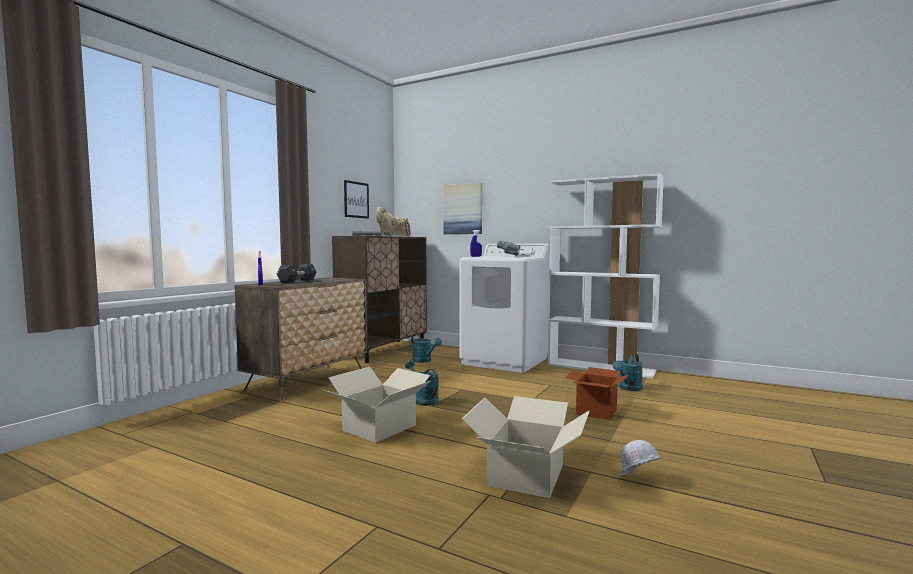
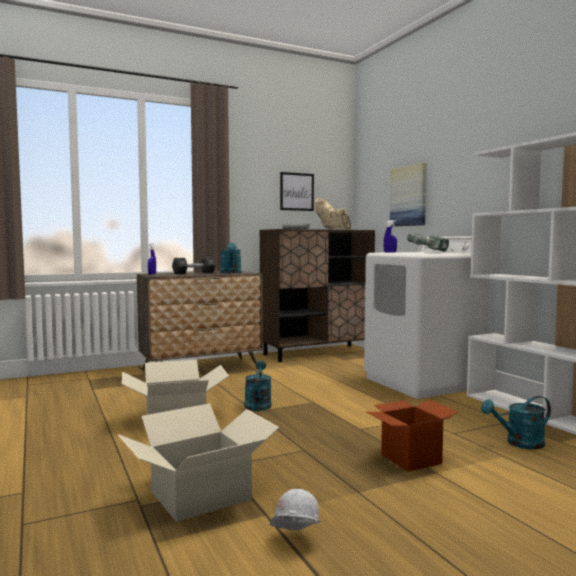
camera: 35 degrees right, 0 degrees up
(424, 361) = (335, 368): turquoise watering can -> turquoise watering can (231, 272)

